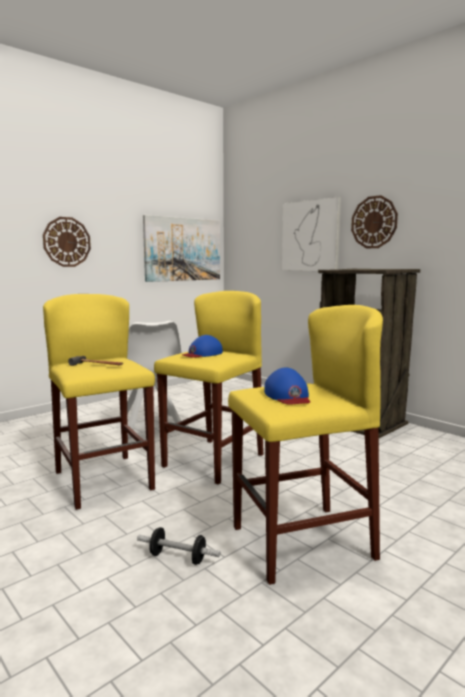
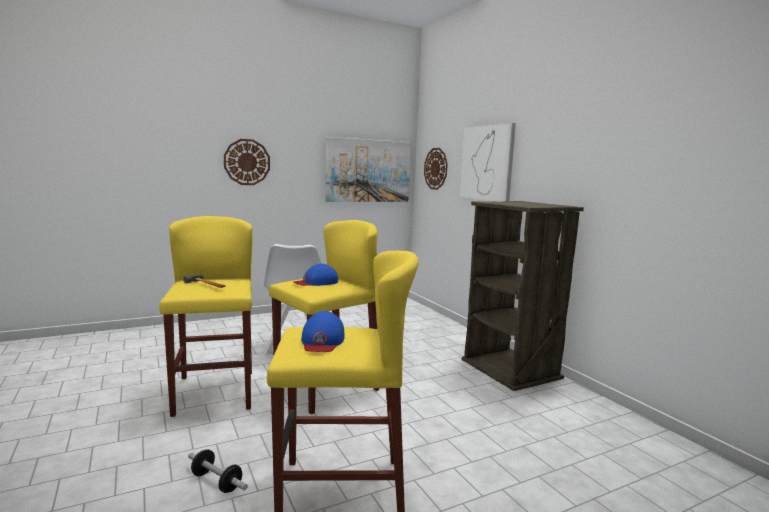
camera: 15 degrees right, 0 degrees up
(374, 222) = (544, 152): wall clock -> wall clock (436, 168)

